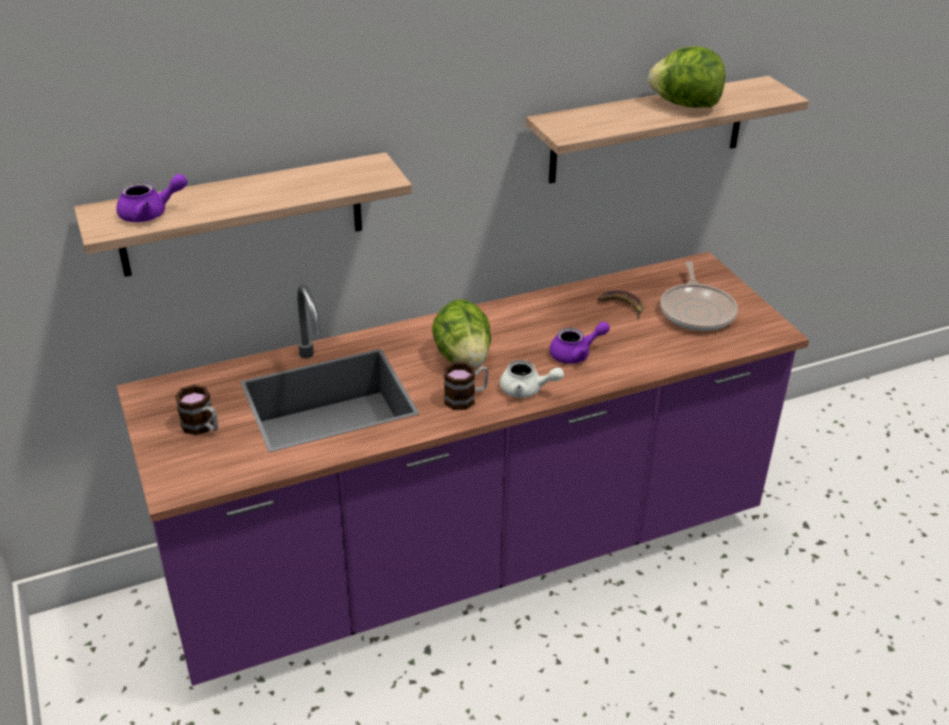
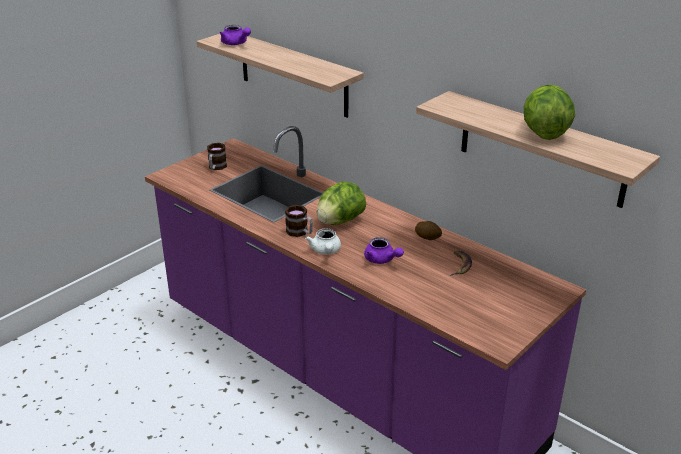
camera: 65 degrees right, 5 degrees down
(549, 307) = (428, 237): none -> potato
(697, 311) = (489, 299): frying pan -> none

